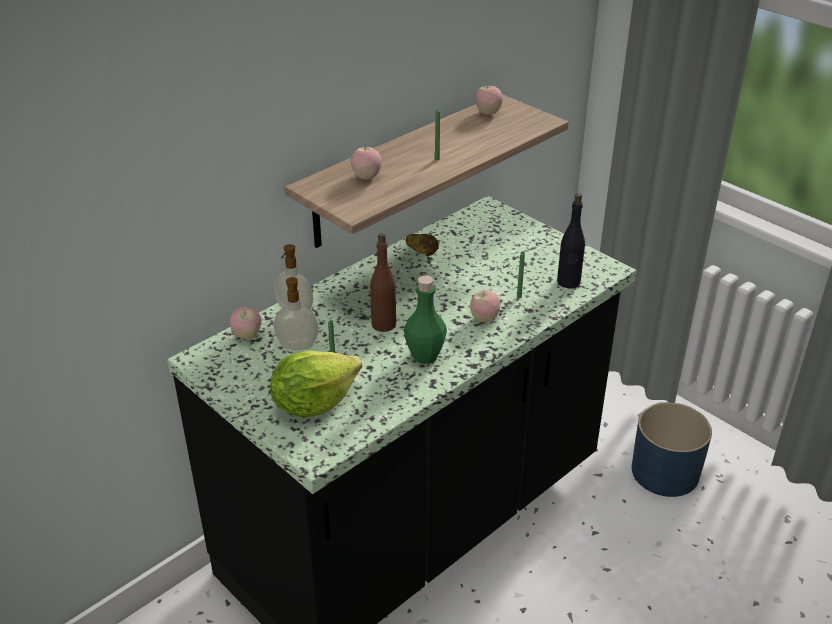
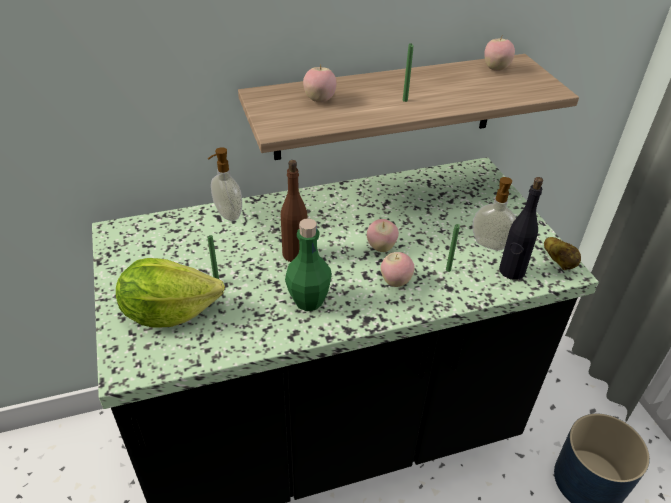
camera: 25 degrees right, 5 degrees up
(247, 336) = (170, 224): apple -> apple (381, 247)
(297, 346) = (202, 249): soap dispenser -> soap dispenser (489, 245)
(422, 253) = (384, 194): potato -> potato (558, 262)

